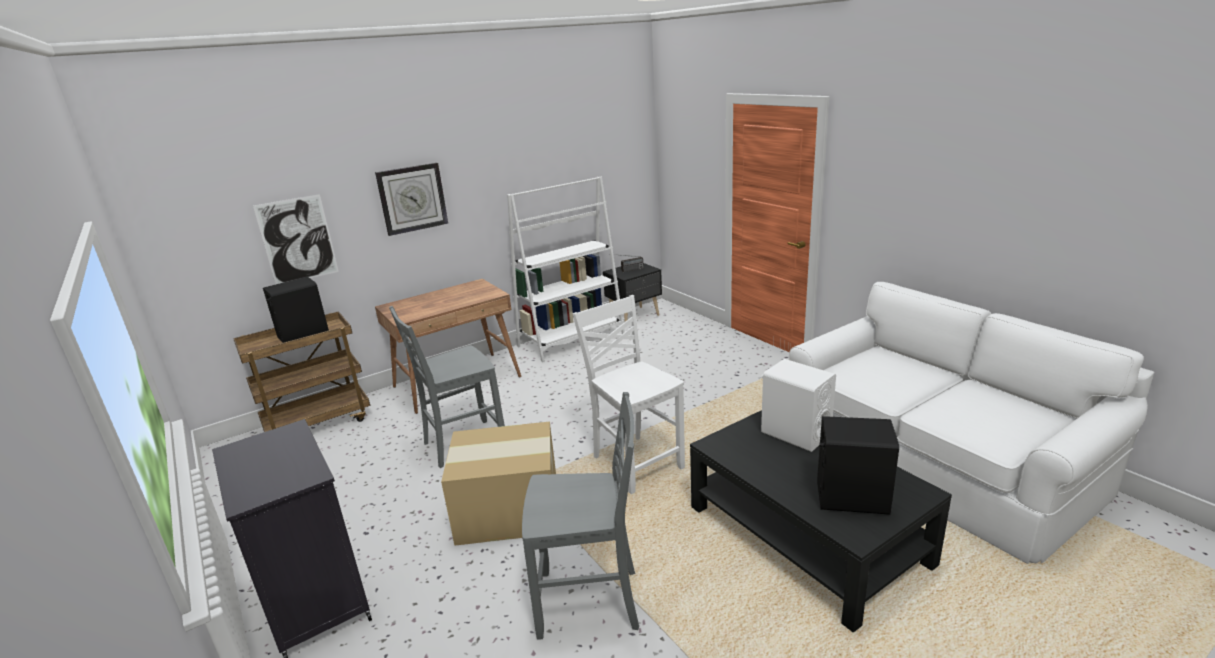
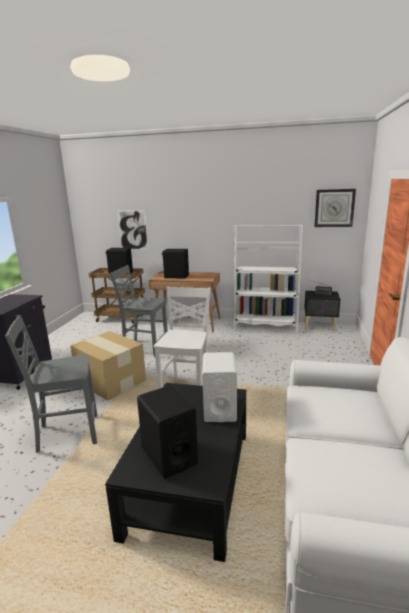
camera: 45 degrees right, 5 degrees down
(412, 198) = (189, 219): wall clock -> wall clock (334, 208)
(430, 305) = (176, 276): none -> black speaker
(591, 602) = (67, 433): grey chair -> grey chair turned 120 degrees clockwise

